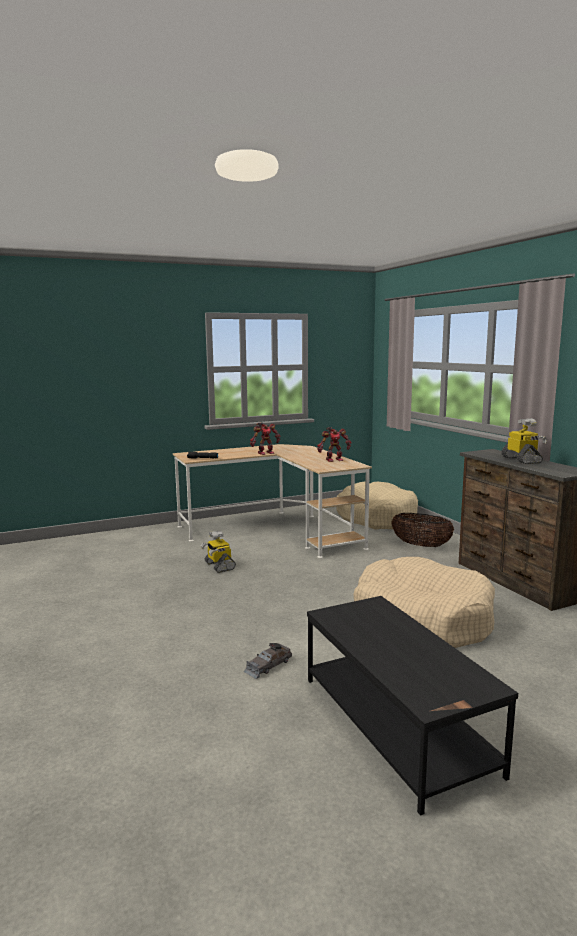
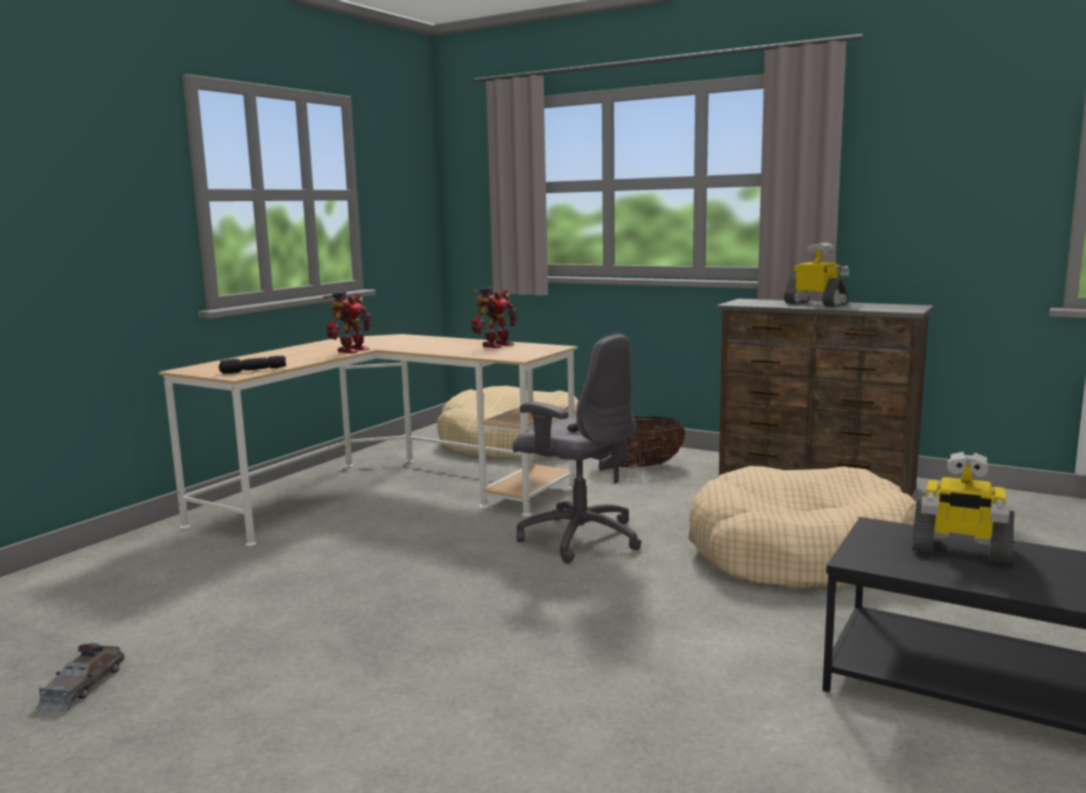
camera: 35 degrees left, 0 degrees up
(219, 566) = (380, 571): toy robot -> toy robot (959, 550)
(268, 665) = (733, 693): grey toy car -> grey toy car (82, 686)
(325, 575) = (579, 537): none -> grey office chair

